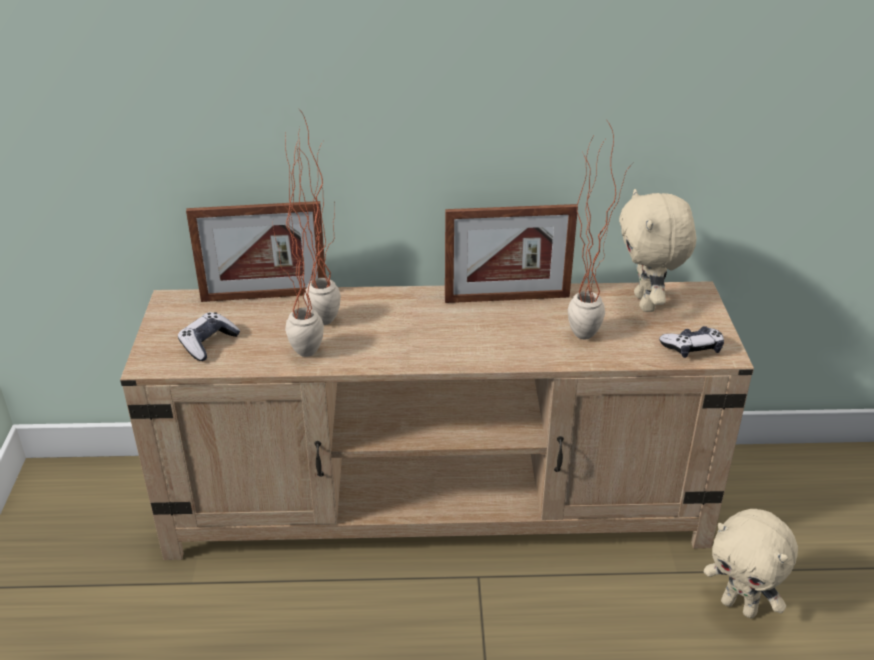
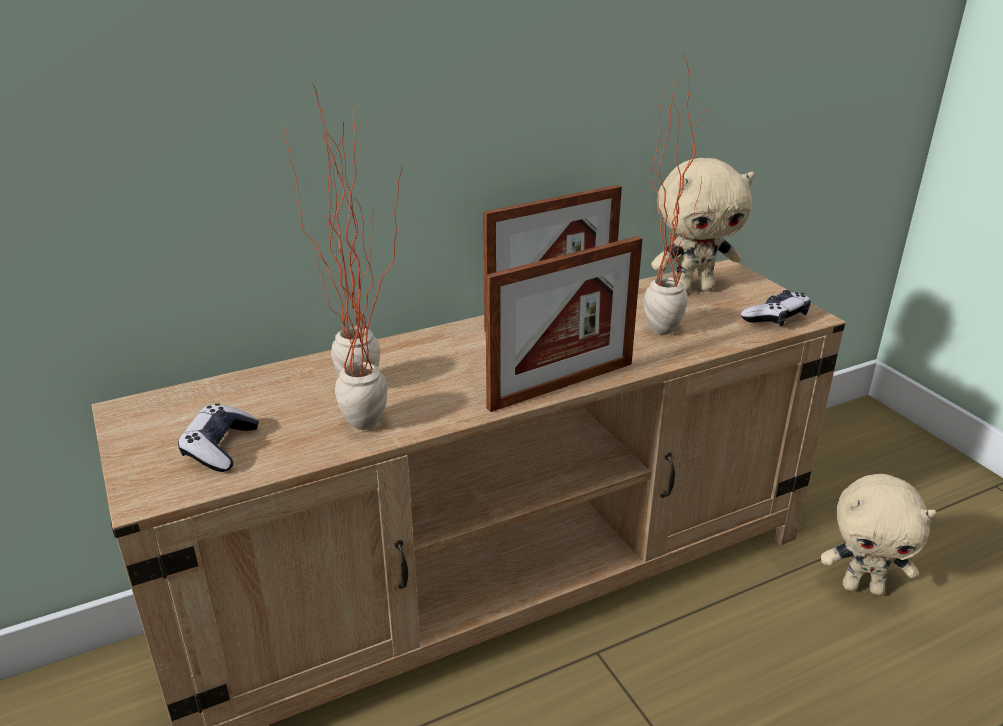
camera: 25 degrees left, 5 degrees down
(264, 296) = (258, 376): picture frame -> picture frame (562, 385)
(647, 303) = (693, 289): beige plush toy -> beige plush toy turned 75 degrees counterclockwise

